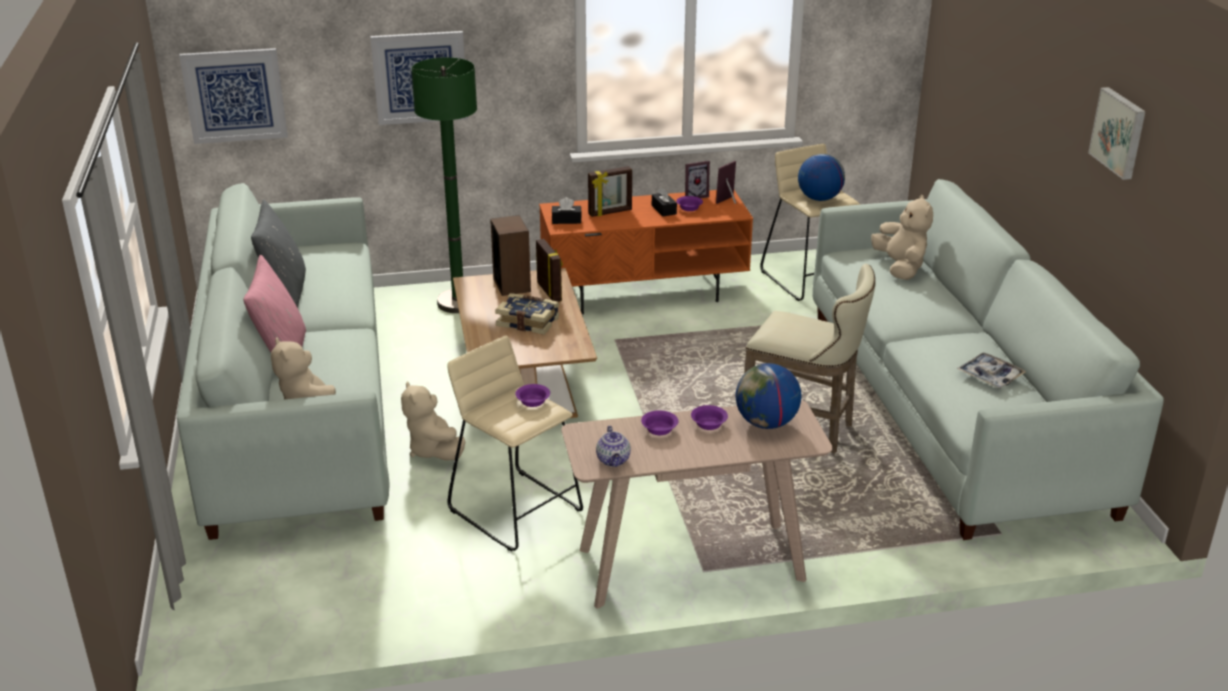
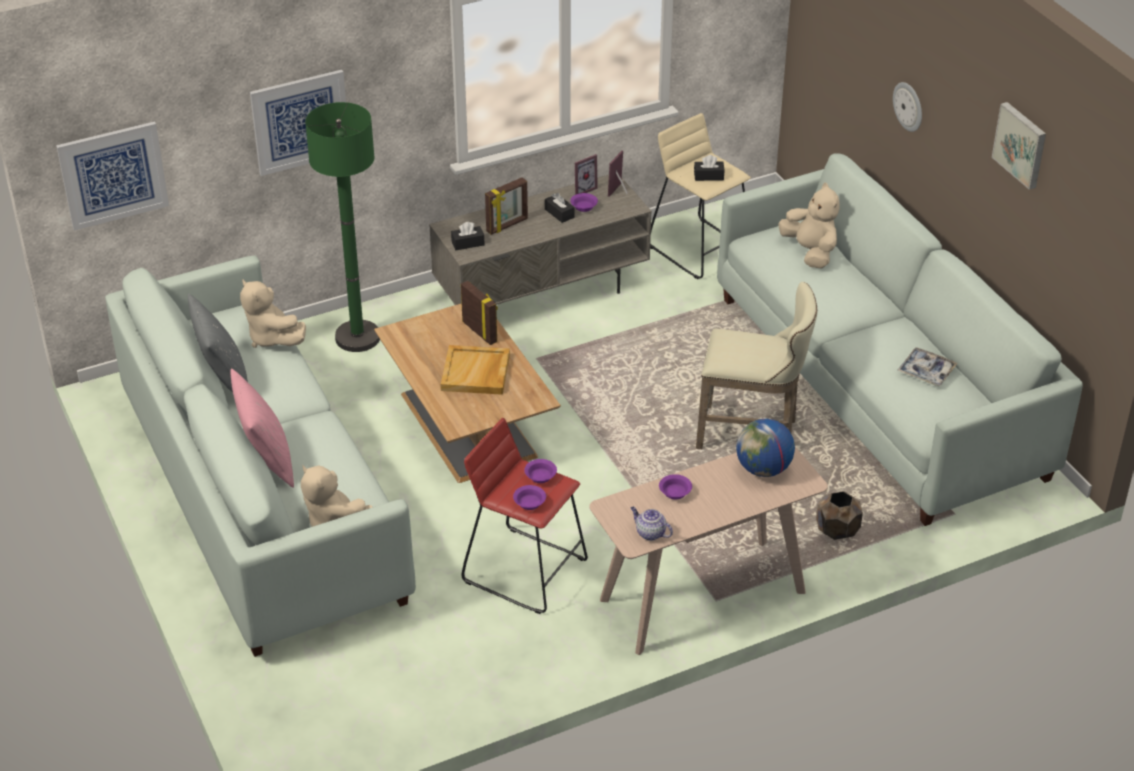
camera: 15 degrees left, 10 degrees up
(434, 450) = (418, 520): beige plush toy -> beige plush toy (272, 338)
(512, 285) = (438, 329): speaker -> none
(516, 509) = (525, 570): beige stool -> red stool
(528, 322) = (476, 373): book -> beige tray
(613, 461) = (650, 533): teapot -> teapot turned 150 degrees clockwise
(644, 292) = (542, 293): orange tv stand -> grey tv stand
(709, 423) = (715, 478): purple bowl -> purple bowl (529, 502)
(819, 198) = (708, 176): globe -> black tissue box
(862, 529) = (837, 531): none -> brown planter
(1017, 123) = (909, 106): none -> wall clock

